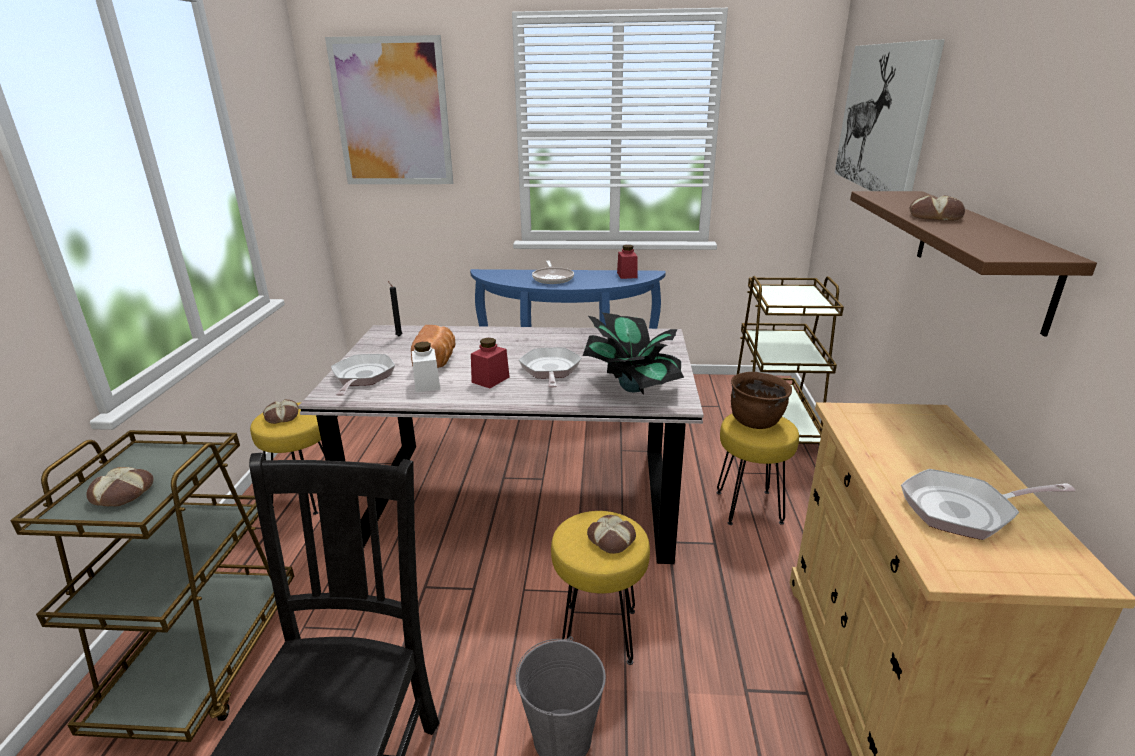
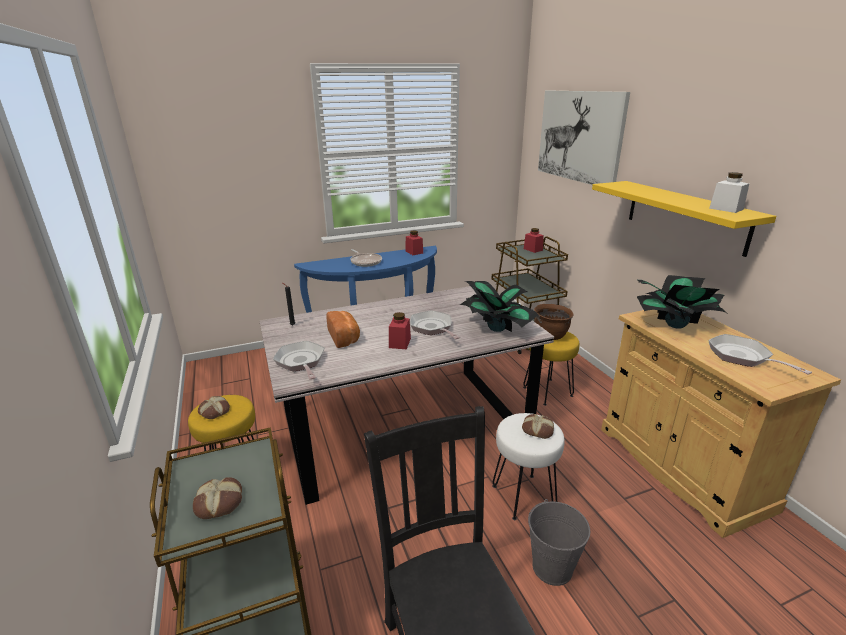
camera: 25 degrees left, 0 degrees up
(392, 113) = (213, 144): picture -> none
(427, 384) = (357, 356): white jar -> white jar (726, 209)
(598, 633) = (523, 497): yellow stool -> white stool
(802, 294) = (533, 249): none -> red jar
(895, 435) = (674, 325): none -> potted plant
(934, 216) = (664, 196): bread -> none
(964, 510) = (743, 357): frying pan -> frying pan turned 90 degrees clockwise
(981, 254) = (685, 216): brown shelf -> yellow shelf

